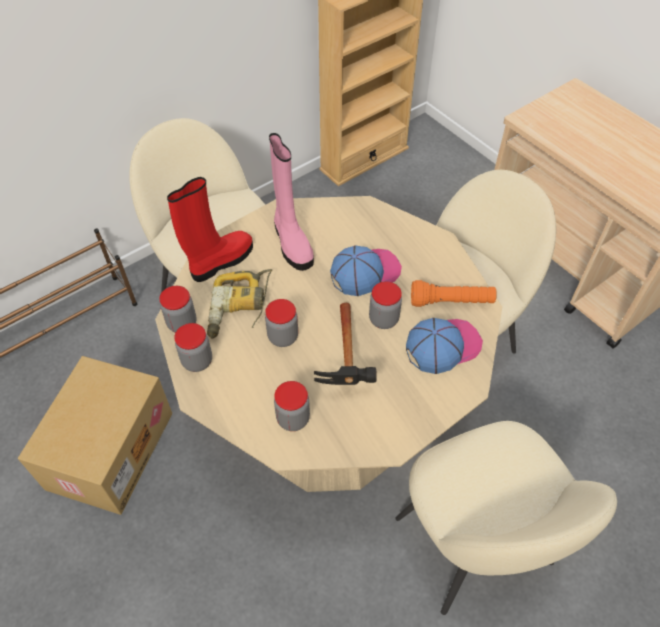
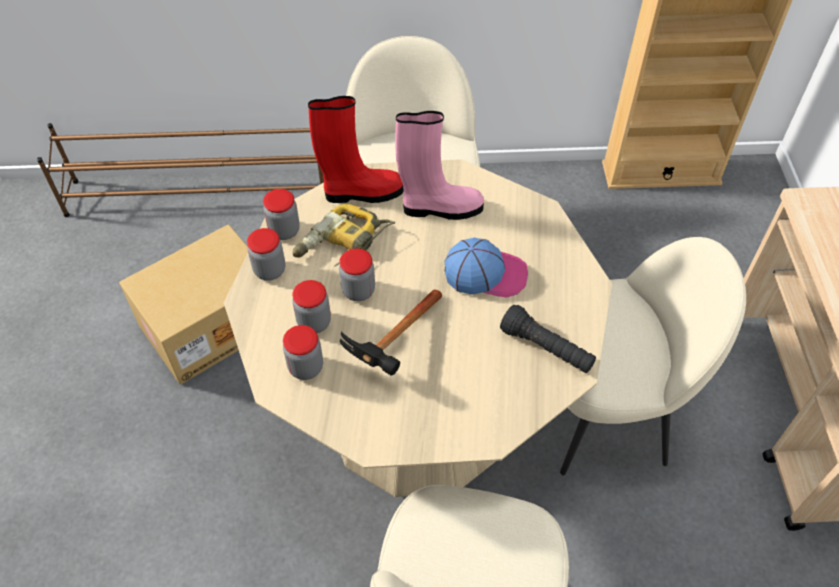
camera: 35 degrees right, 0 degrees up
(291, 243) = (440, 208): pink boot -> pink boot turned 105 degrees counterclockwise
(383, 319) = (464, 327): jar -> jar (314, 322)
(443, 346) = (499, 385): cap -> none
(451, 302) = (546, 348): orange flashlight -> black flashlight

